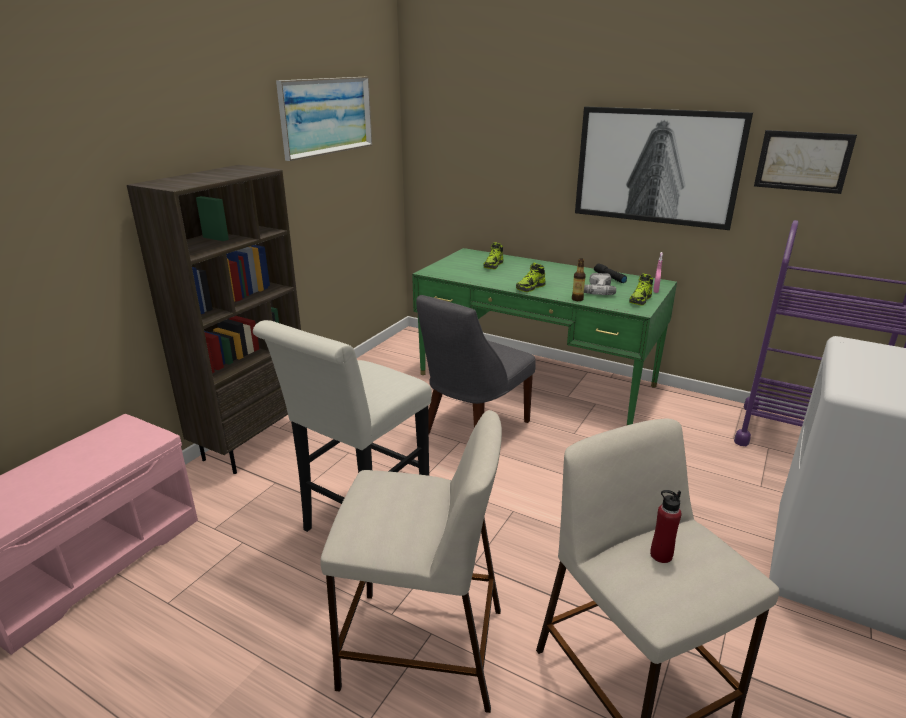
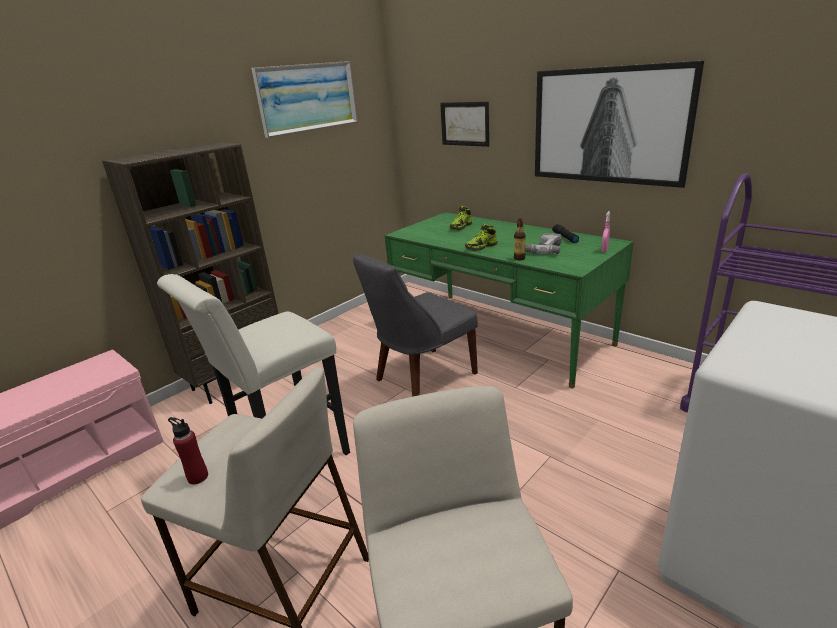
camera: 15 degrees right, 0 degrees up
(640, 300) = (582, 260): shoe -> none
(661, 555) = (451, 537): red bottle -> red bottle (198, 477)
(803, 161) = (761, 109): picture -> picture (464, 124)

